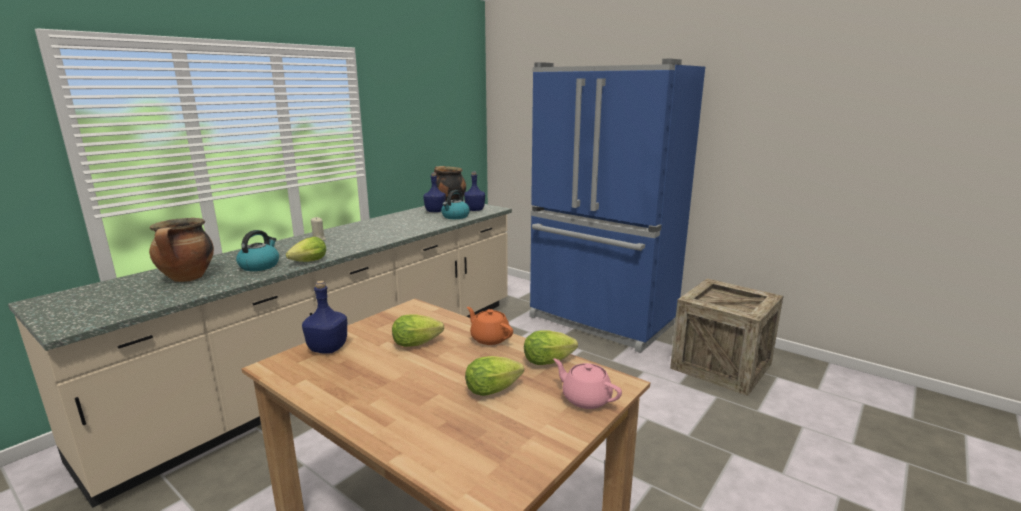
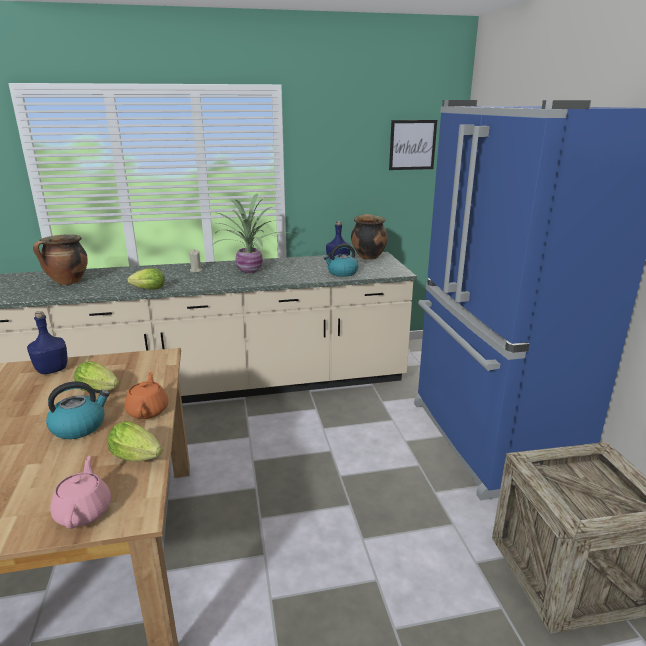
camera: 40 degrees right, 5 degrees up
(260, 266) = (118, 284): kettle -> kettle (79, 426)
(374, 229) = (251, 270): none -> potted plant
(454, 104) = (412, 145): none -> picture
(474, 210) = (376, 269): blue bottle -> none
(495, 389) = (55, 461): lettuce -> none

